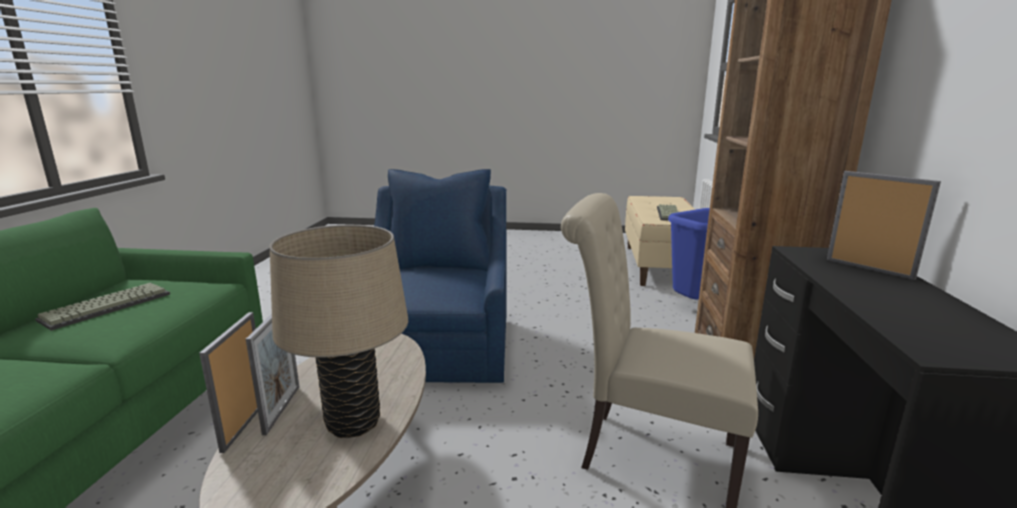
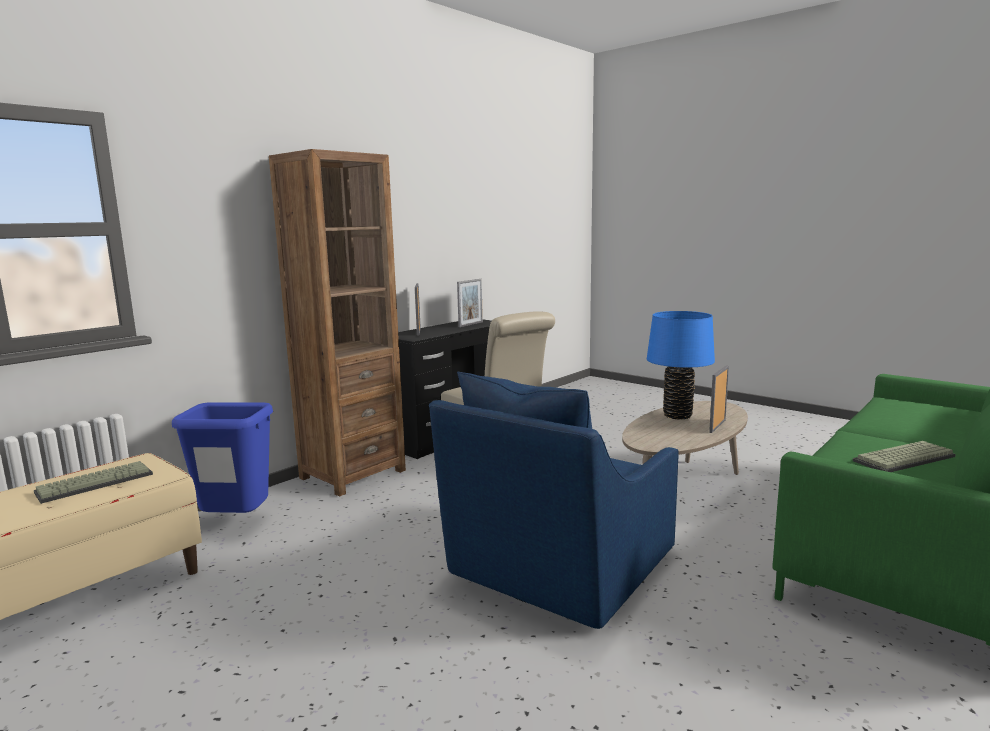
camera: 145 degrees left, 5 degrees down
(245, 424) = (736, 424): picture frame -> picture frame (470, 324)
(353, 423) = (677, 415): beige table lamp -> blue table lamp

